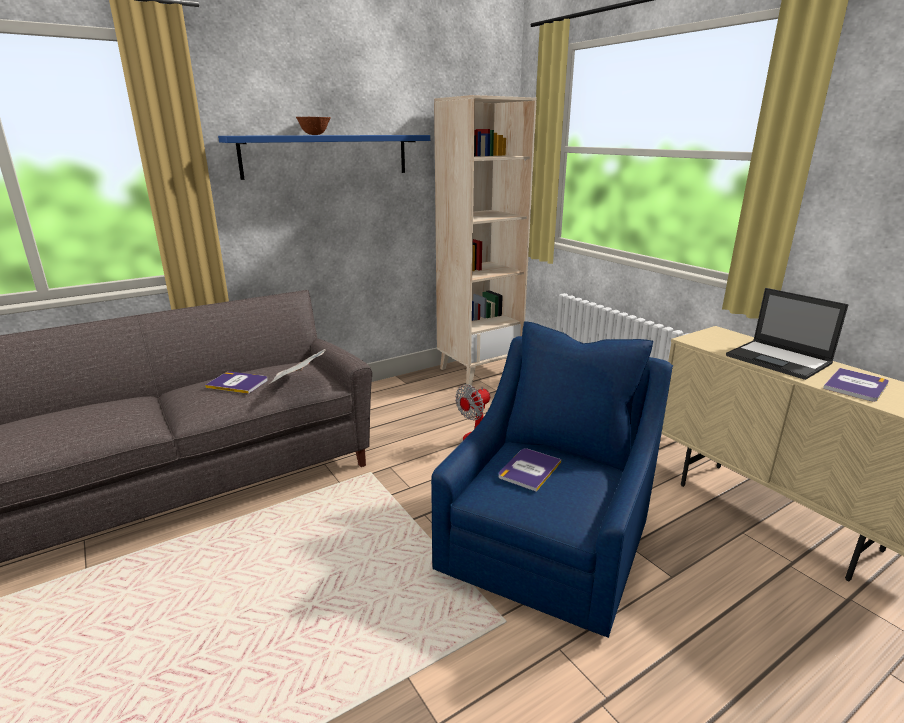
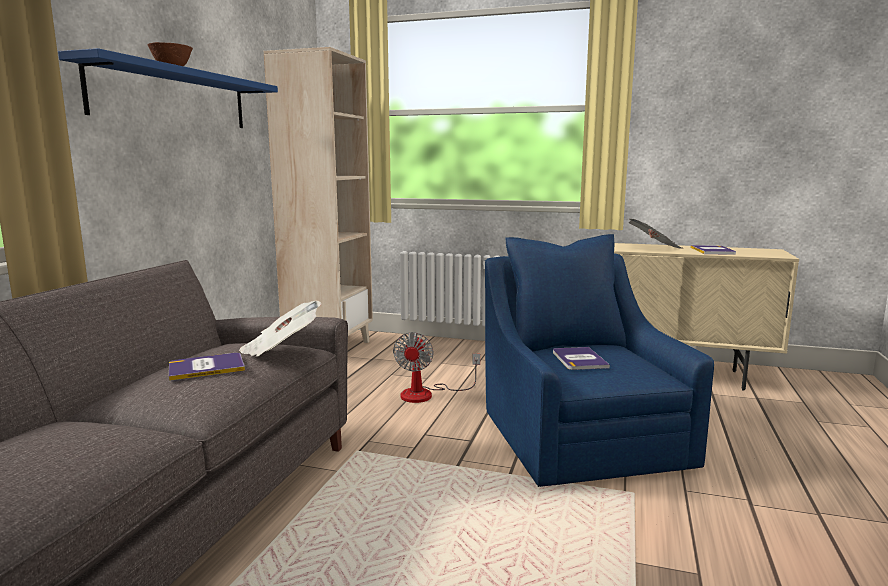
camera: 40 degrees left, 10 degrees down
(779, 360) = (654, 248): laptop -> newspaper

